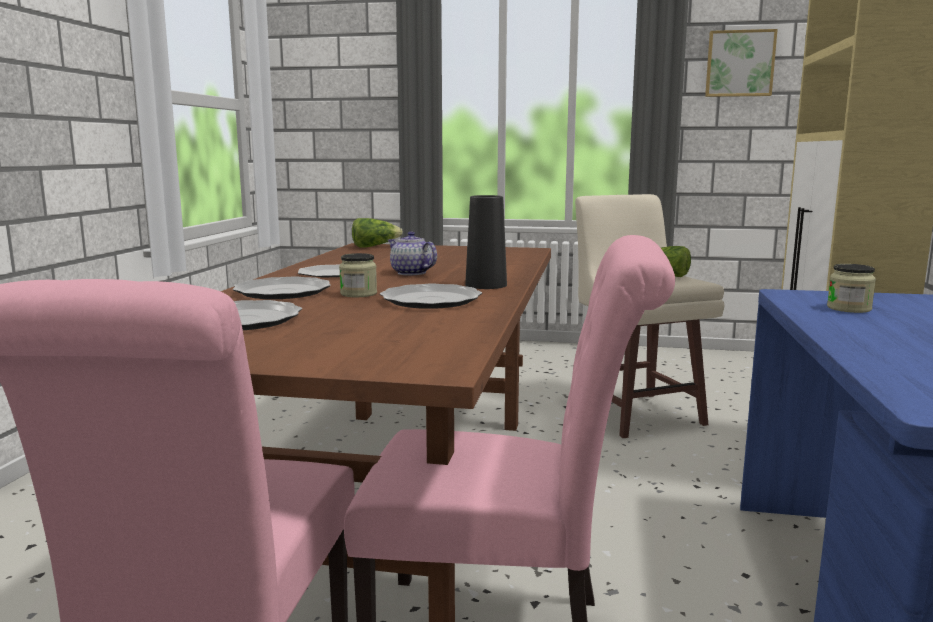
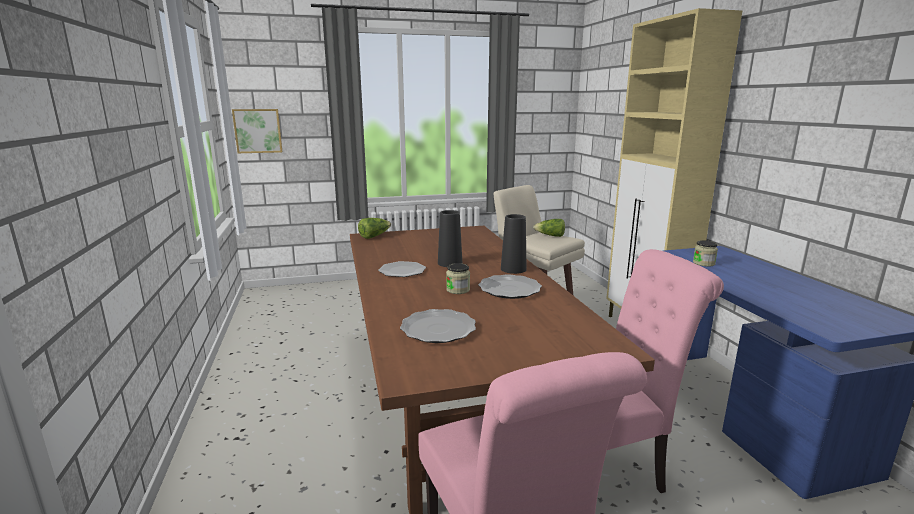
camera: 25 degrees left, 5 degrees up
(283, 292) = (408, 296): plate -> none
(410, 273) = (450, 263): teapot -> black vase
(739, 64) = (544, 95): picture -> picture (258, 131)

